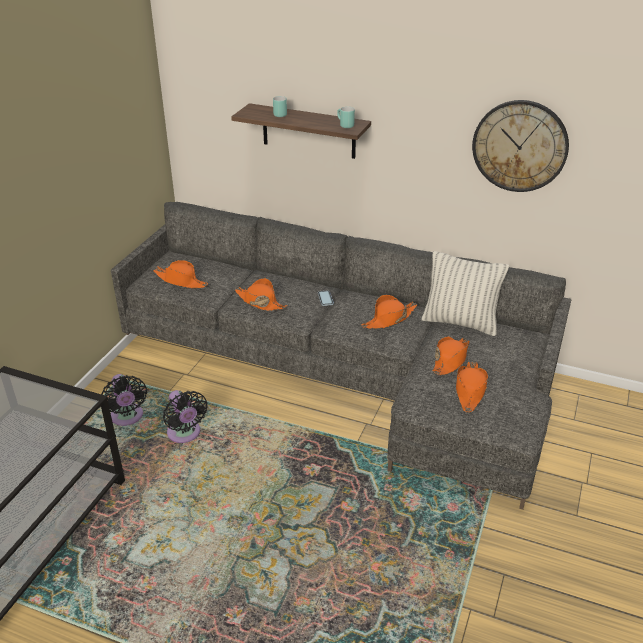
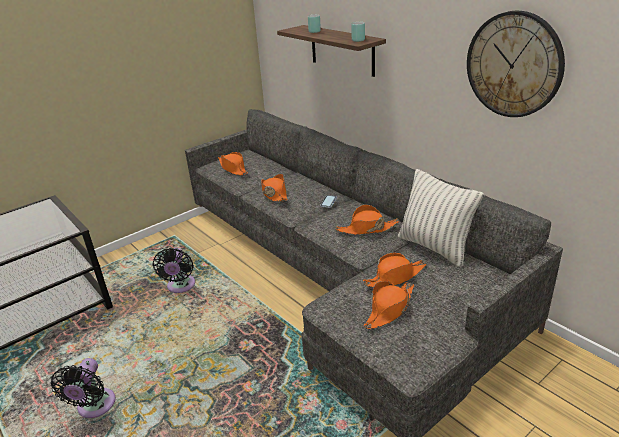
camera: 30 degrees right, 5 degrees down
(127, 417) = (154, 263): black fan -> black fan (94, 407)

